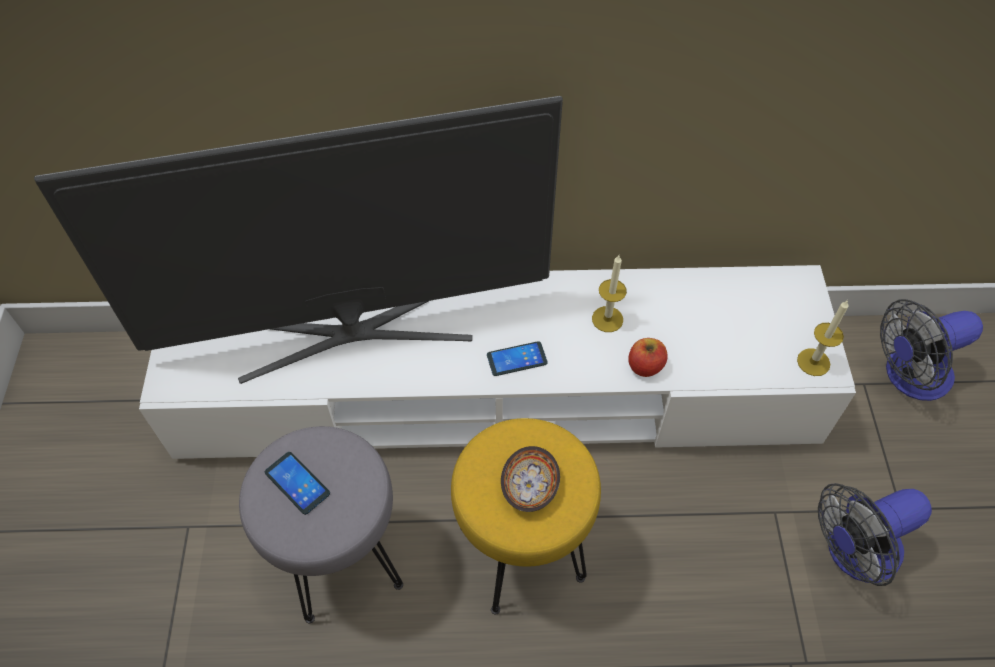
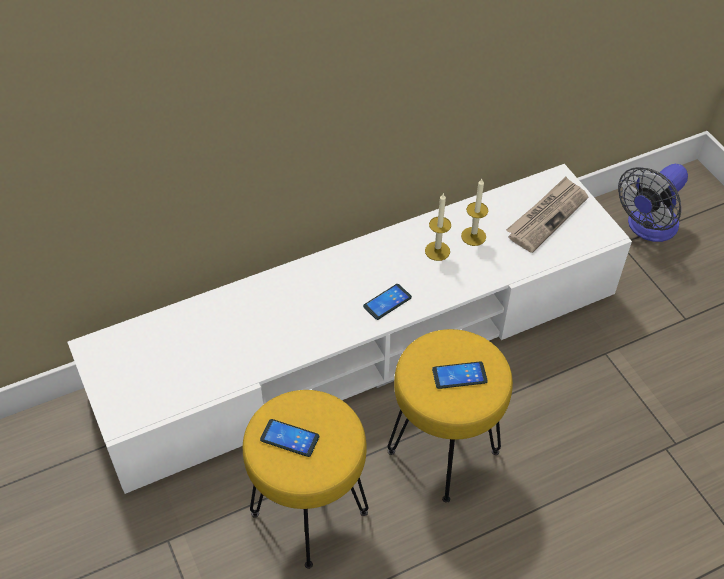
camera: 25 degrees left, 5 degrees down
(342, 558) = (309, 511): grey stool -> yellow stool
(353, 329) = (249, 325): television -> none
(529, 486) = (459, 375): bowl -> phone
(645, 366) = (482, 274): apple -> none
(763, 323) = (547, 216): none -> newspaper
(813, 362) = (594, 230): candle -> candle (473, 236)
(853, 553) = (670, 360): fan -> none

